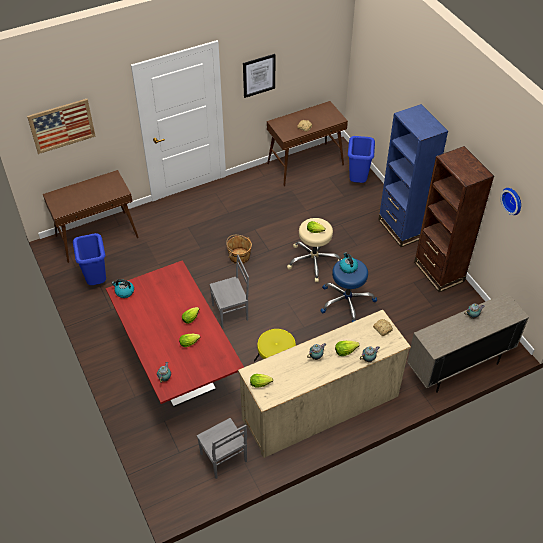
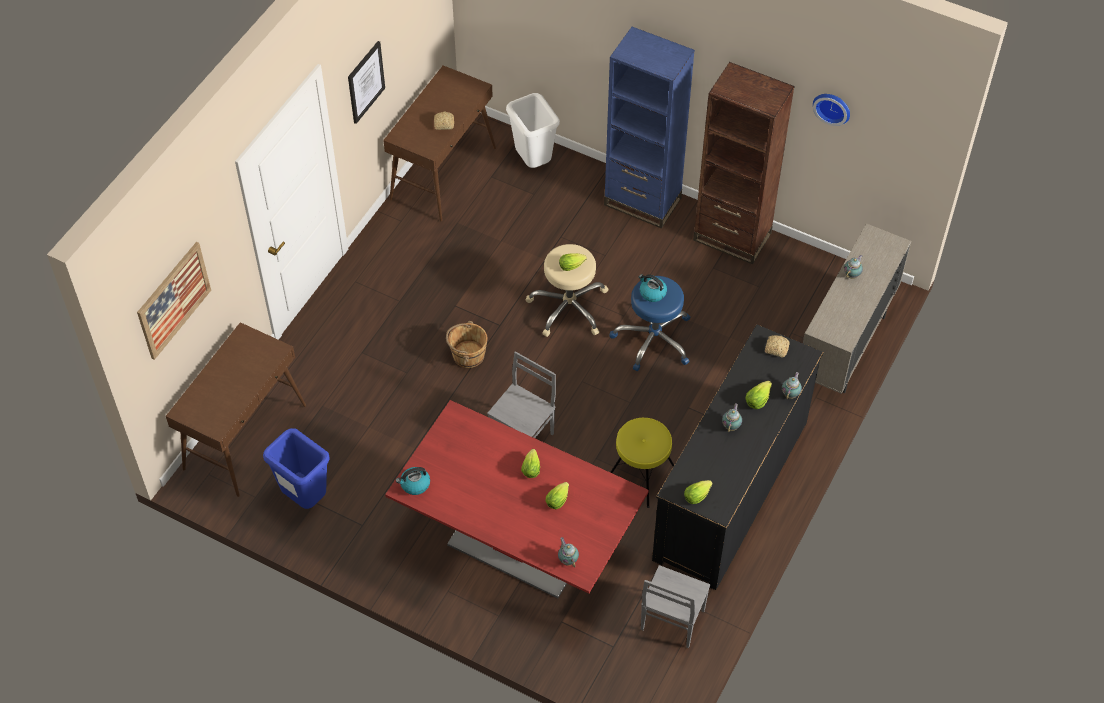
camera: 35 degrees left, 5 degrees up
(223, 458) = (671, 620): grey chair -> grey chair turned 90 degrees clockwise
(320, 407) = (731, 490): beige dresser -> black dresser
(357, 181) = (533, 163): blue trash can -> white trash can

